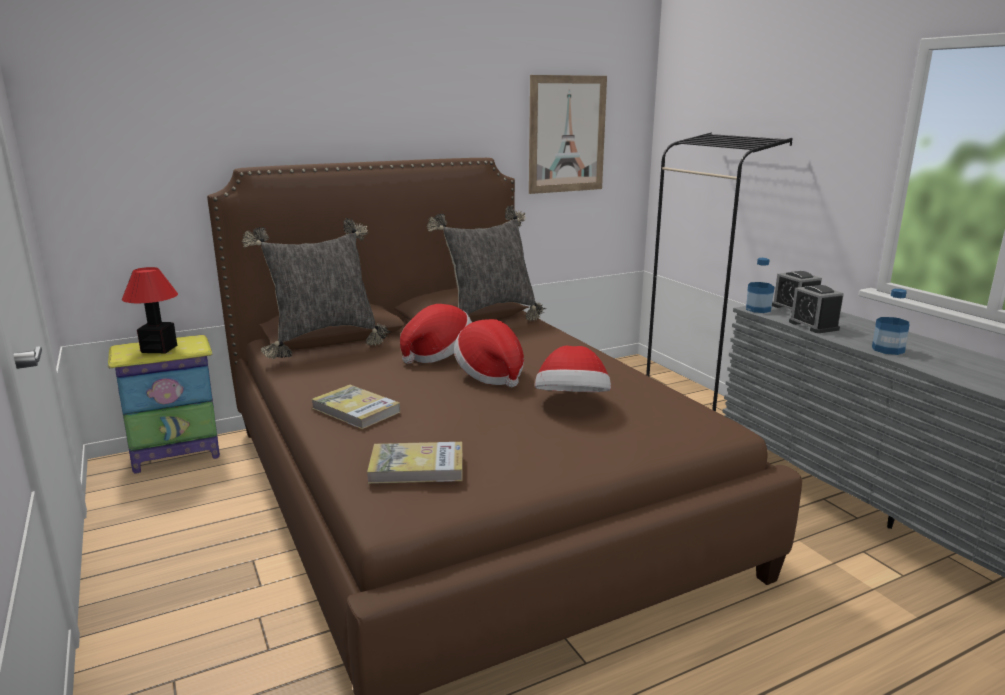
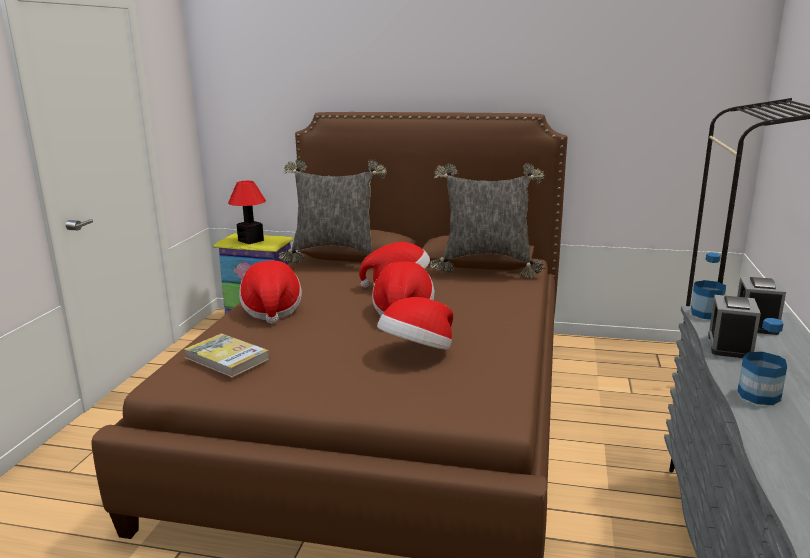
camera: 40 degrees right, 0 degrees up
(356, 410) = (271, 310): book -> hat
(567, 134) = (643, 93): picture -> none

